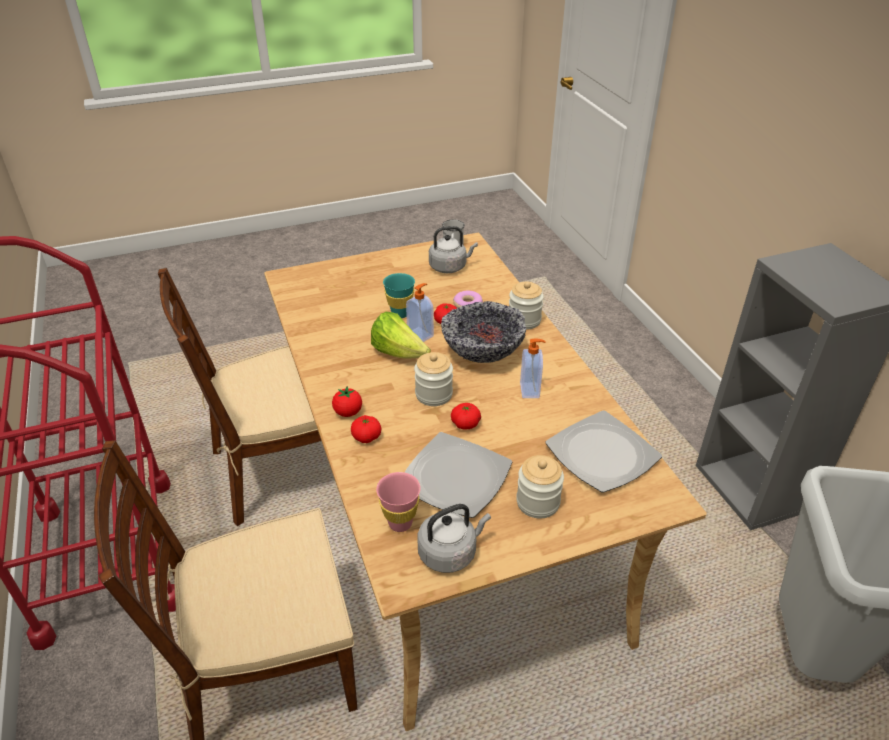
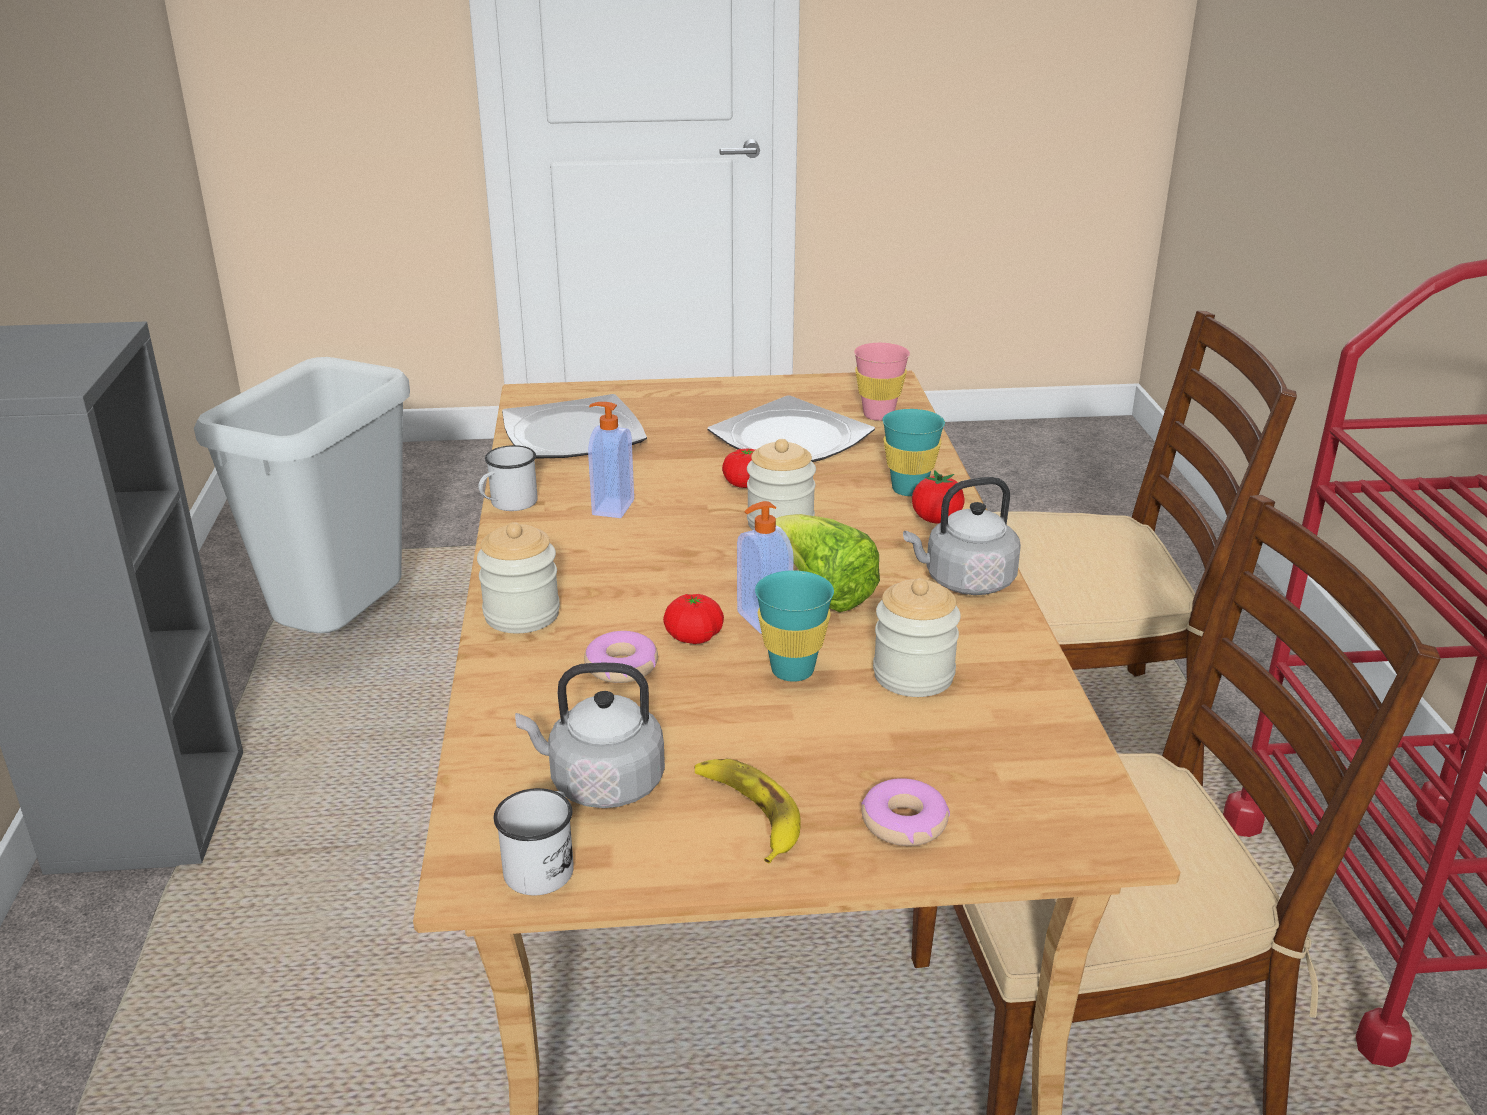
camera: 165 degrees left, 10 degrees down
(349, 270) = (904, 823): none -> donut
(366, 437) = (909, 489): tomato -> turquoise cup
(399, 266) = (748, 813): none -> banana
(450, 553) = (826, 391): grey kettle -> grey kettle (964, 582)
(482, 353) = (655, 569): bowl -> none
(538, 502) = (696, 410): jar -> jar (913, 675)
(587, 383) = (508, 504): none -> white mug

